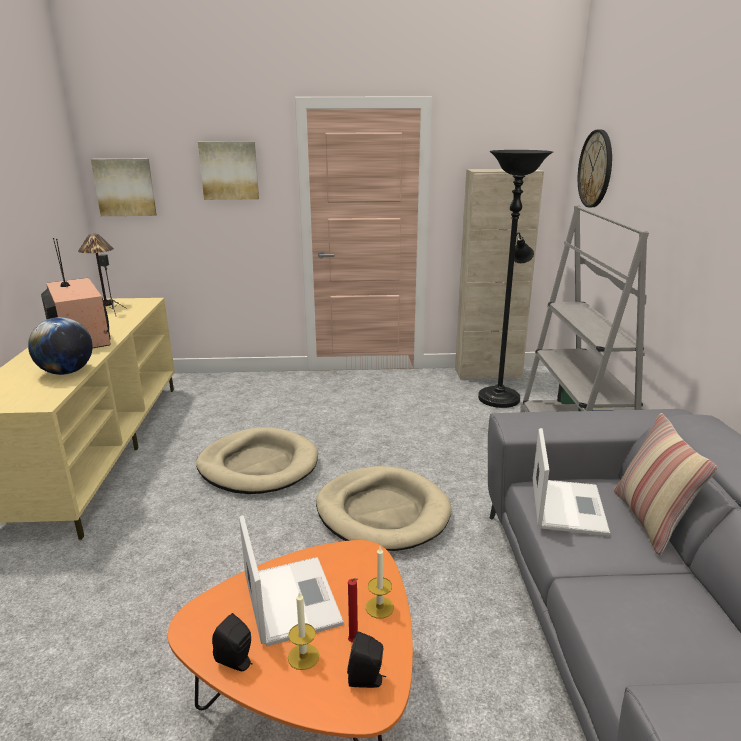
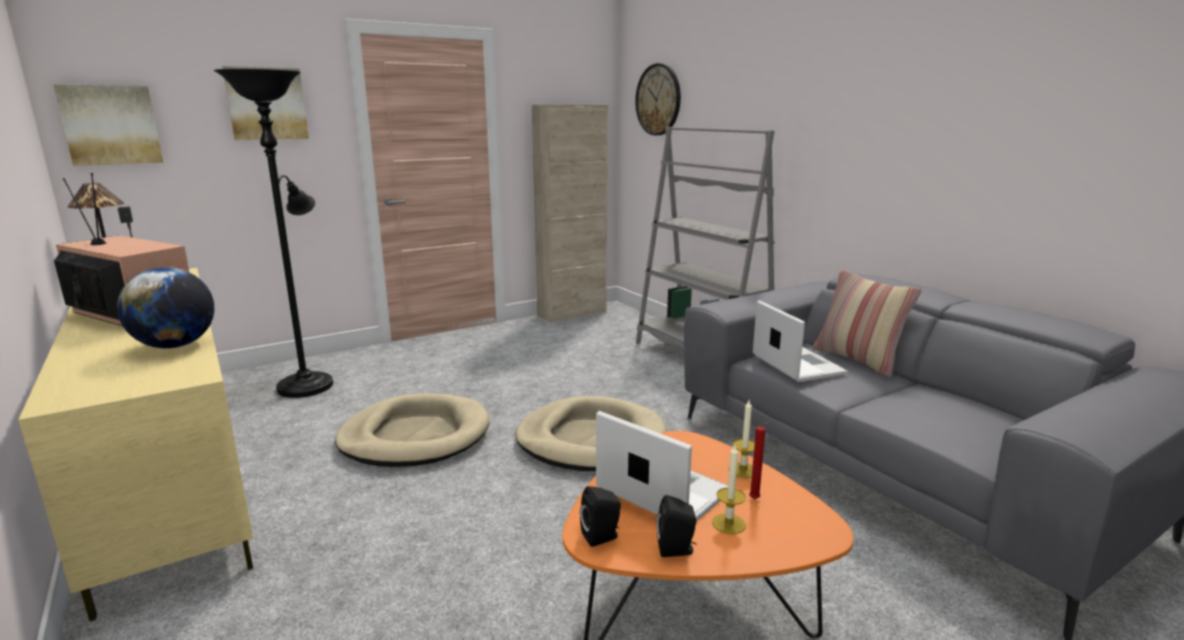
camera: 30 degrees left, 5 degrees down
(367, 680) = (799, 518): black speaker -> black speaker (602, 537)
(500, 396) = (601, 329): black floor lamp -> black floor lamp (308, 384)

